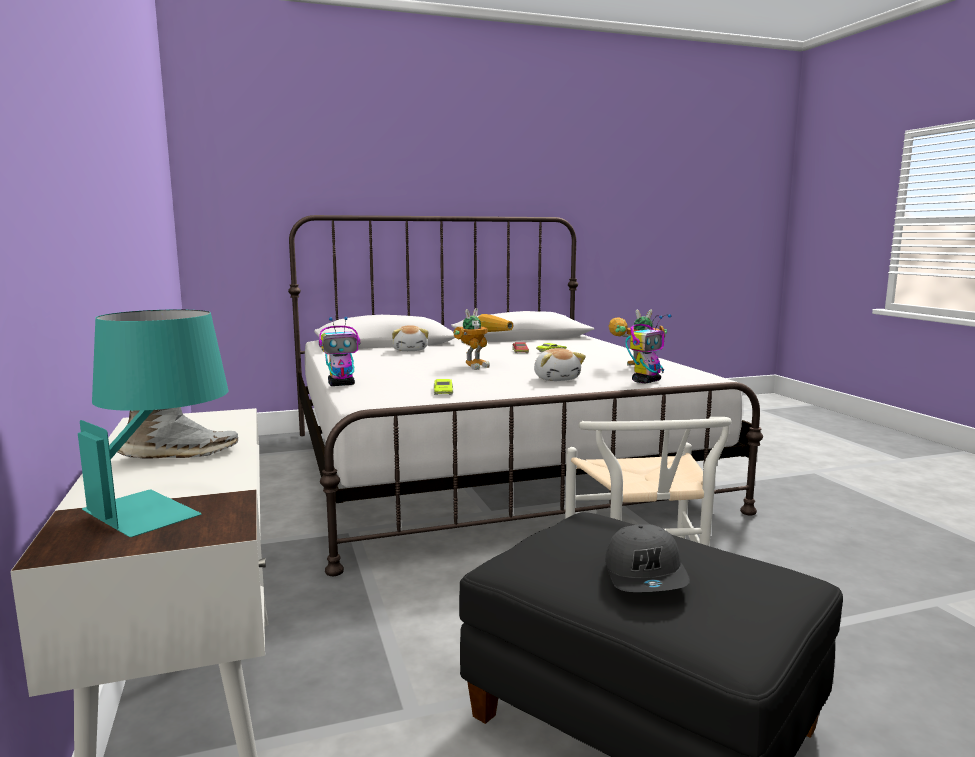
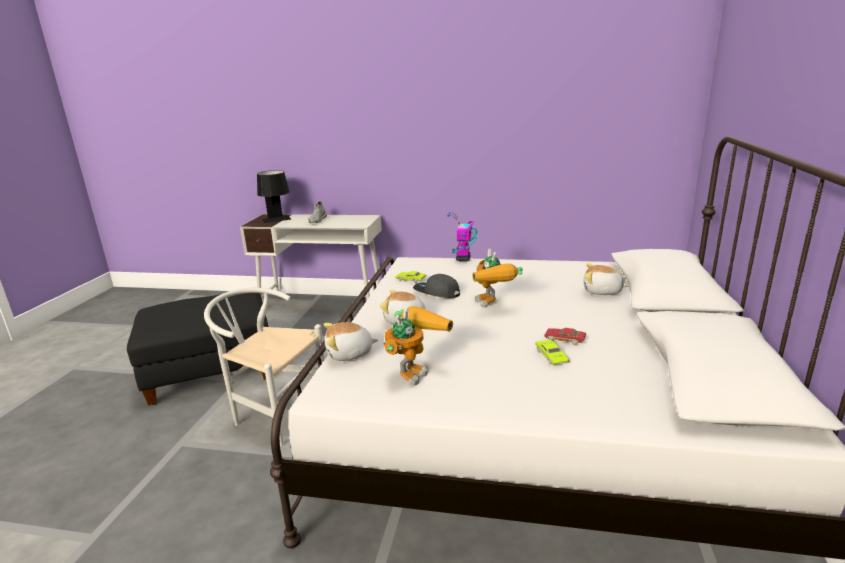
camera: 120 degrees right, 10 degrees up
(164, 504) = (277, 220): turquoise table lamp -> black table lamp
(646, 381) = (350, 354): toy robot -> plush toy
(646, 575) = (193, 304): grey cap -> grey cap (436, 293)

